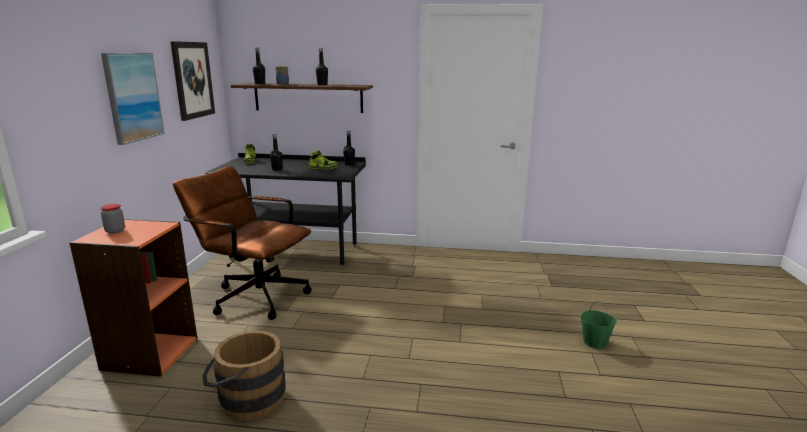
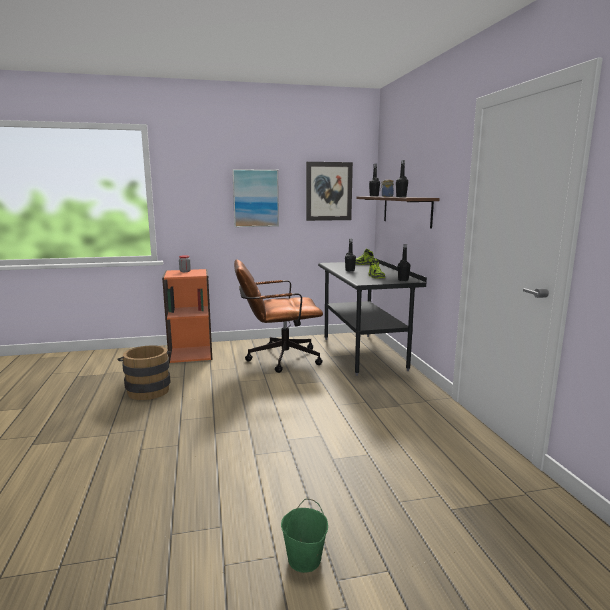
camera: 70 degrees right, 5 degrees down
(253, 295) = (277, 359): brown office chair -> brown office chair turned 105 degrees counterclockwise

